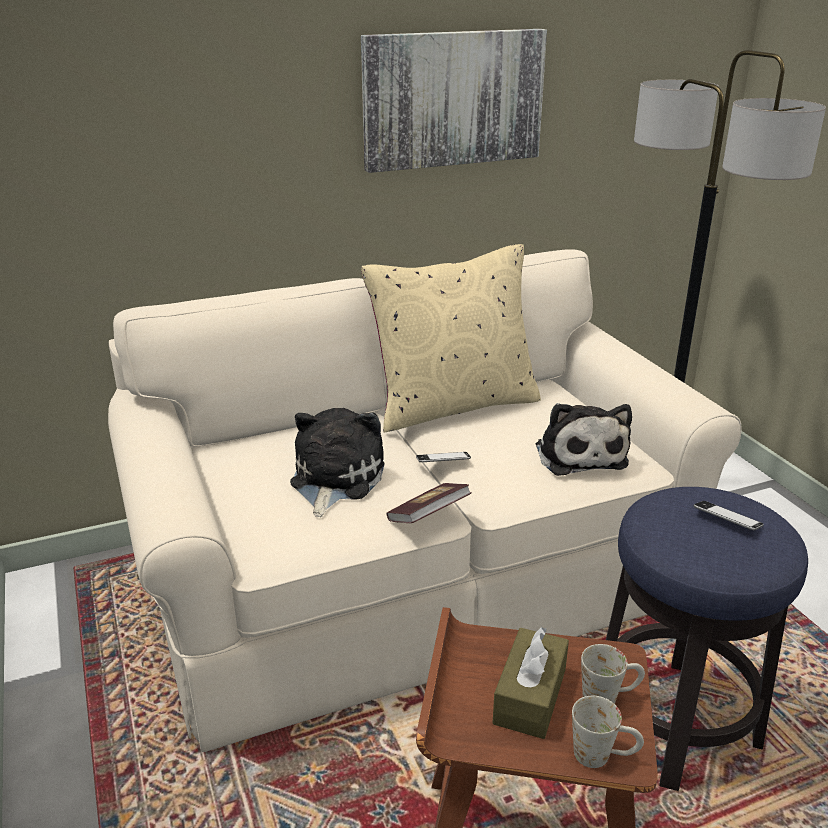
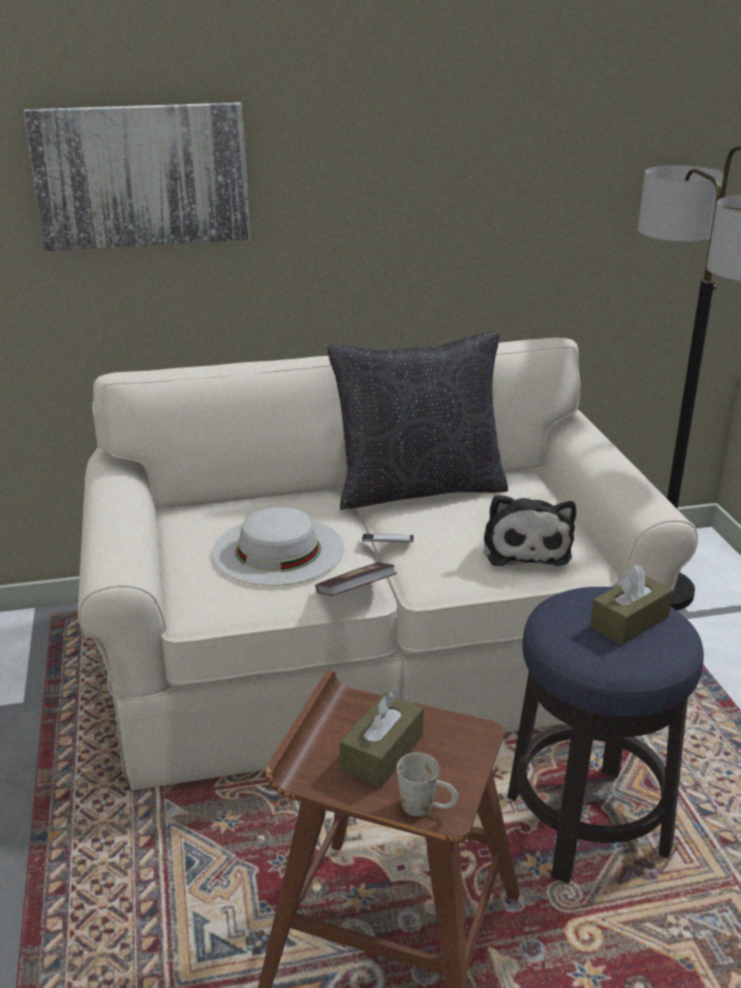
camera: 10 degrees right, 0 degrees up
(334, 479) = (278, 550): plush toy -> white hat
(453, 99) = (442, 182): picture -> picture (142, 175)
(453, 405) = (418, 488): beige pillow -> black pillow
(609, 697) = (453, 762): white mug -> none
(727, 520) = (629, 621): phone -> brown tissue box

